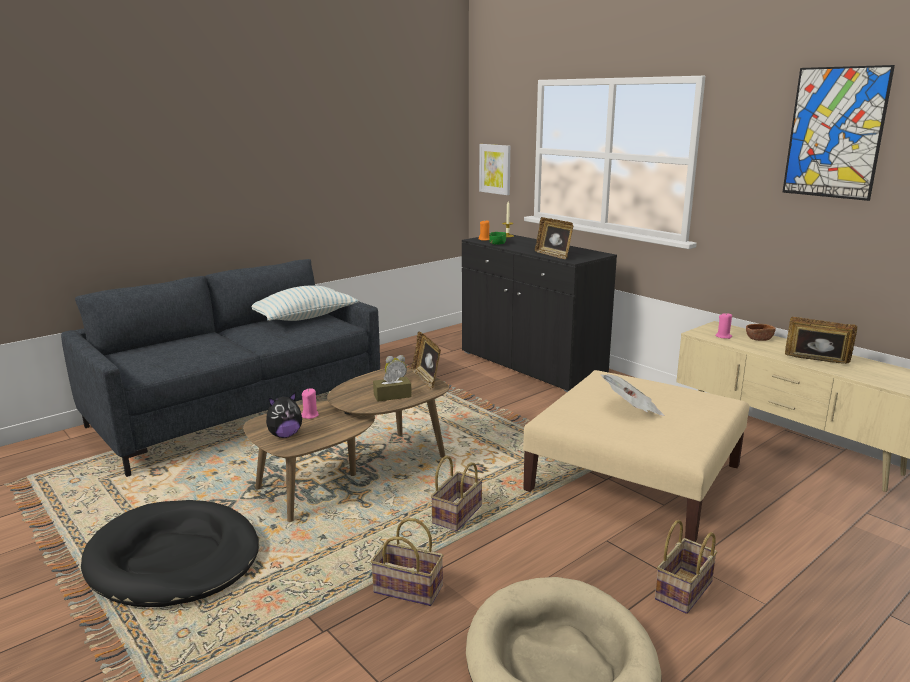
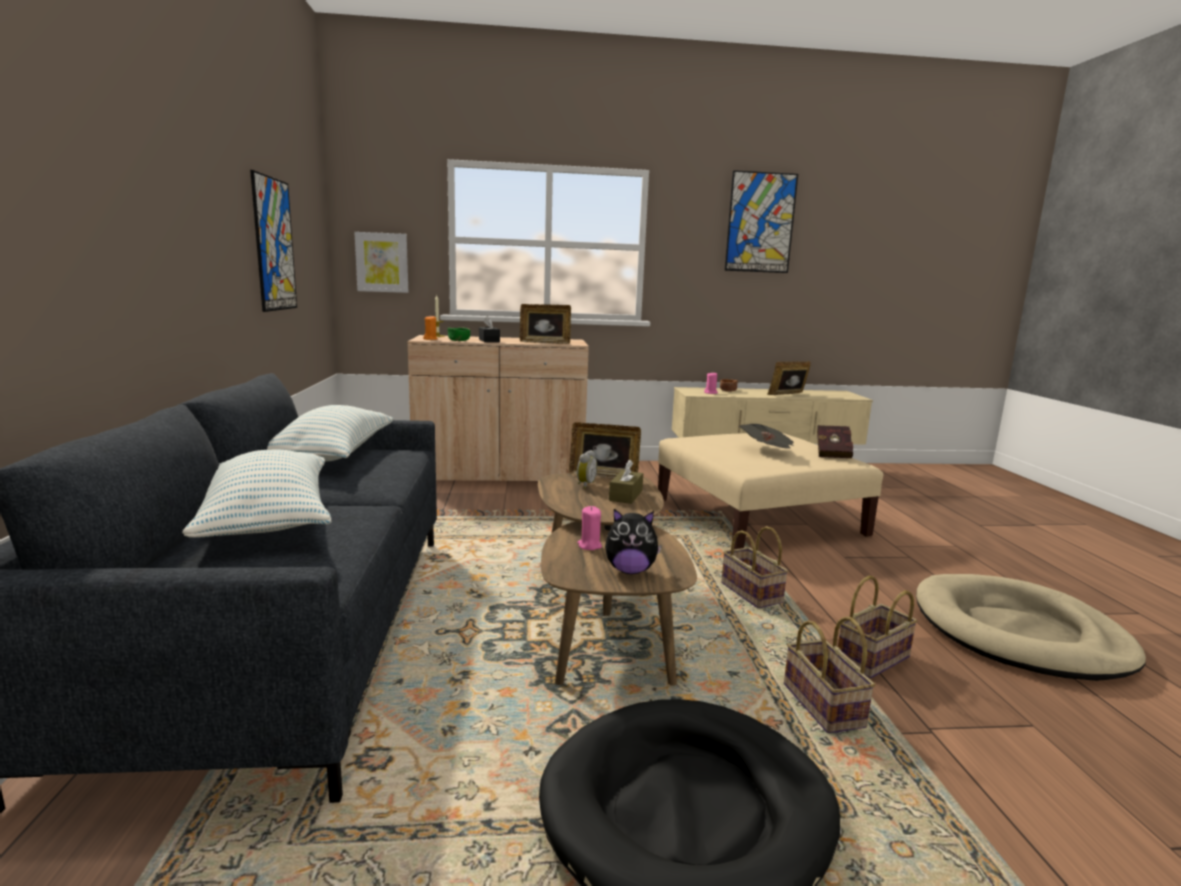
camera: 55 degrees left, 5 degrees down
(194, 343) = (268, 520): none -> pillow
(285, 435) = (630, 570): plush toy -> plush toy turned 90 degrees clockwise
(370, 167) = (274, 244): none -> picture
(520, 246) = (489, 341): none -> black tissue box
(531, 365) = (500, 474): black cabinet -> beige cabinet
(684, 592) = (931, 560): basket -> basket (825, 706)
(693, 436) = (833, 453): none -> red book

